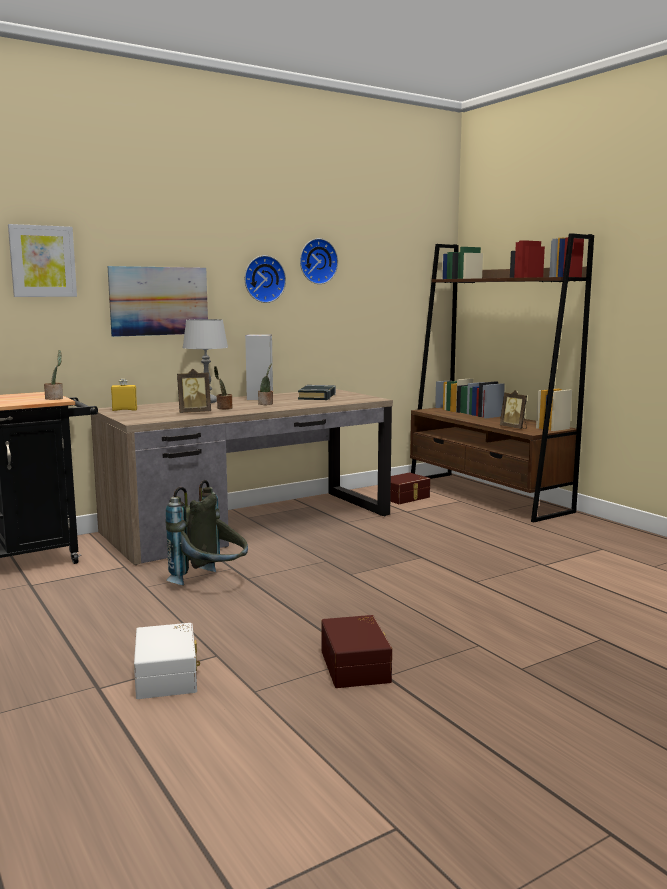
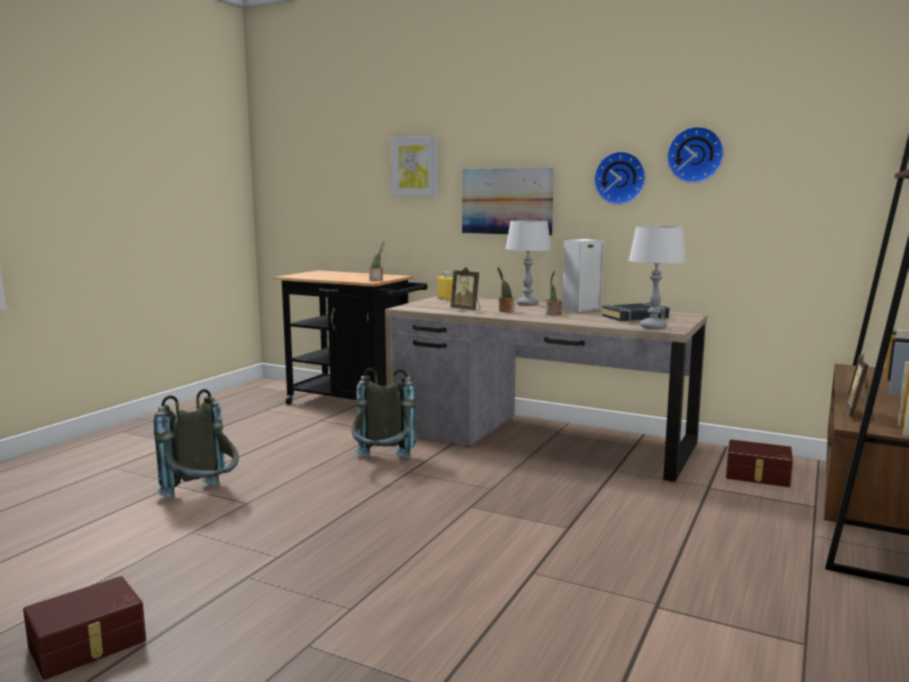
camera: 60 degrees right, 0 degrees up
(168, 675) = (204, 498): white storage box -> grey backpack
(357, 666) = (261, 559): brown storage box -> brown storage box (88, 645)
(359, 399) = (653, 327): none -> grey table lamp

